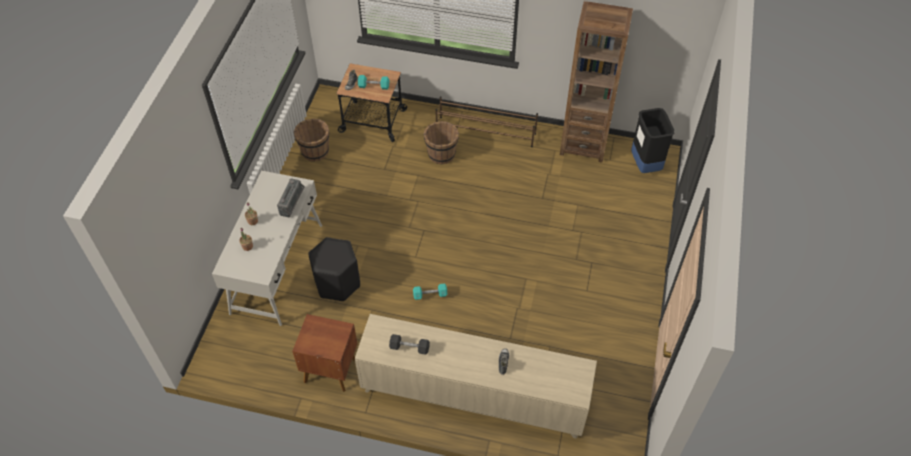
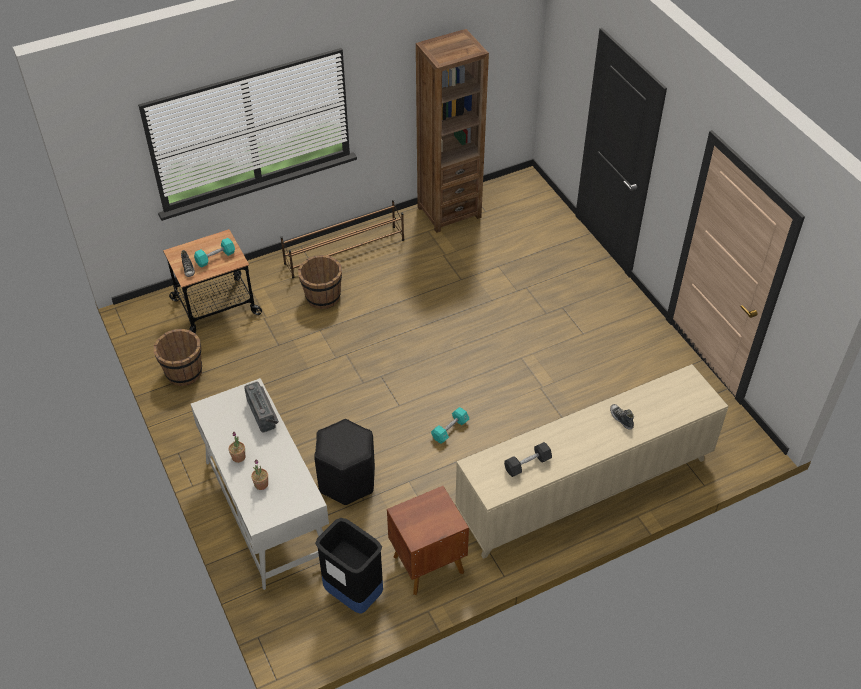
camera: 40 degrees left, 5 degrees down
(645, 164) = (519, 198): black trash can -> black trash can (353, 595)

